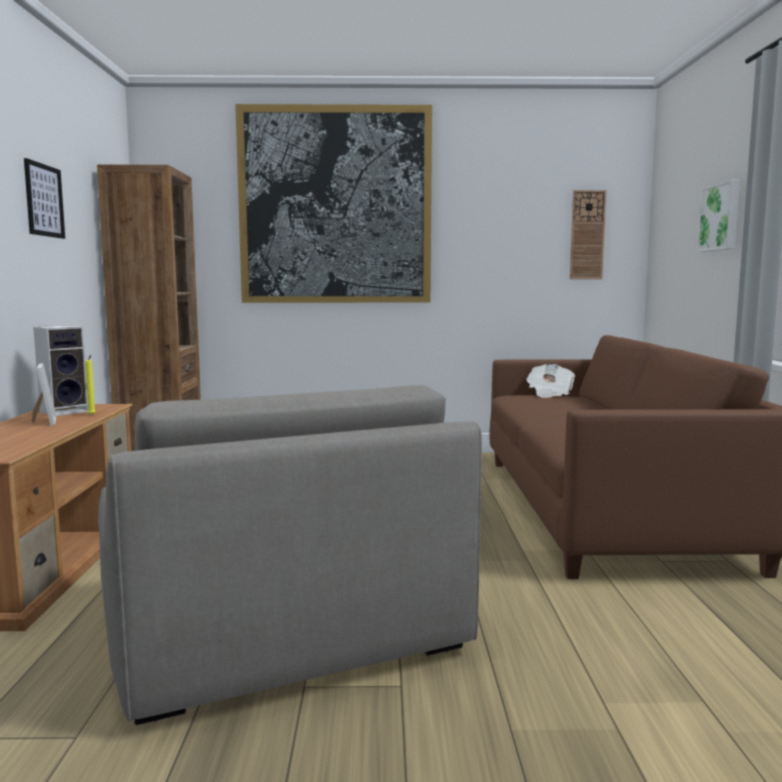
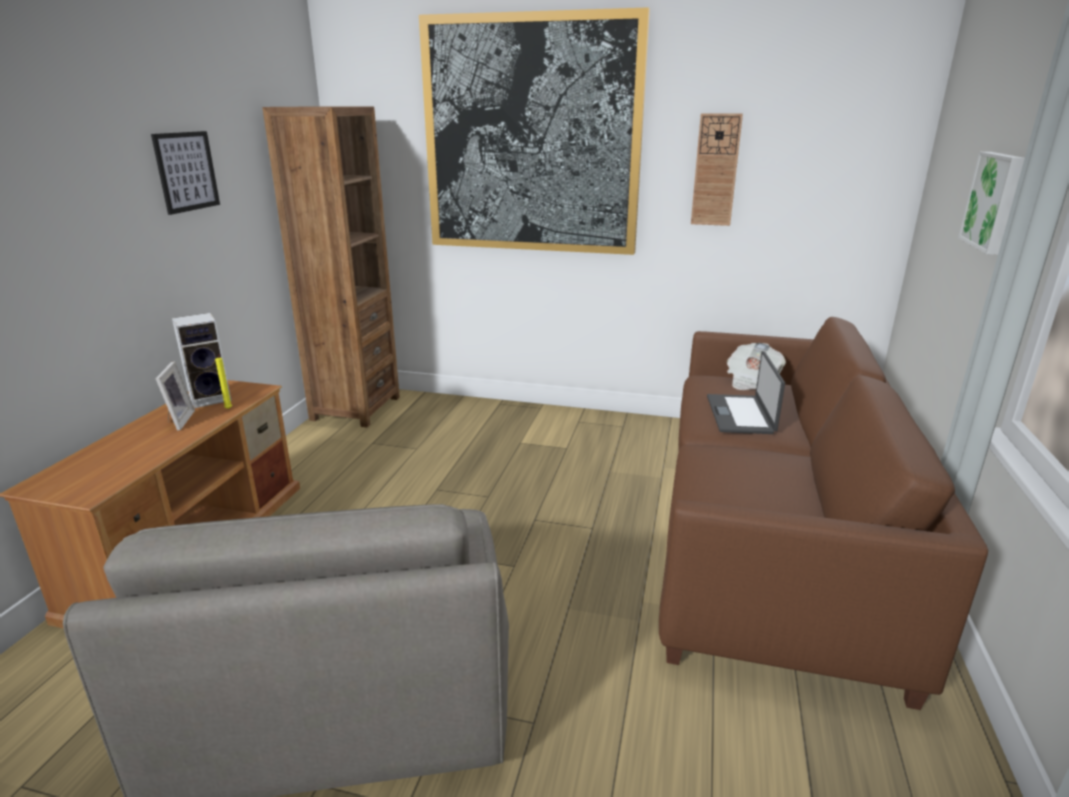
camera: 15 degrees right, 15 degrees up
(557, 407) = (741, 414): none -> laptop
(587, 235) = (839, 178): wall clock -> wall clock (715, 170)

